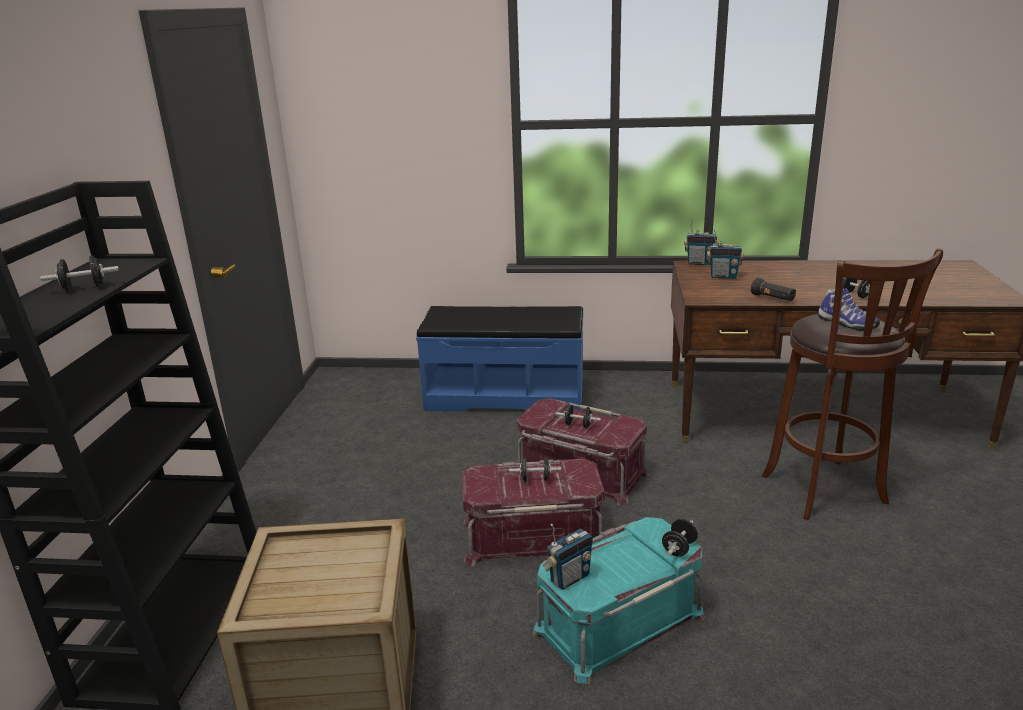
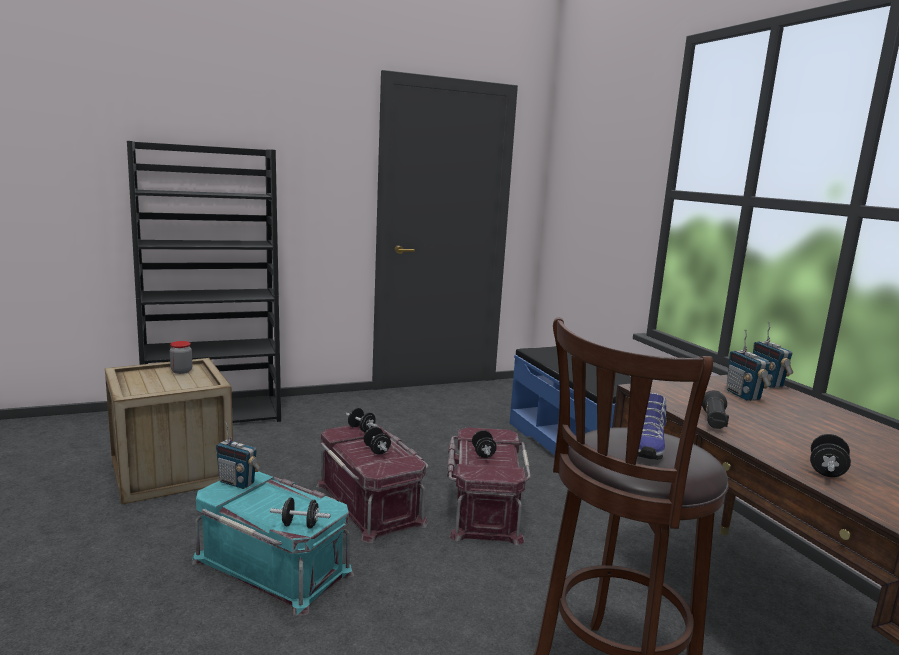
camera: 60 degrees right, 10 degrees down
(84, 288) = (211, 193): black dumbbell -> black dumbbell (361, 429)
(293, 558) = (181, 371): none -> jar

